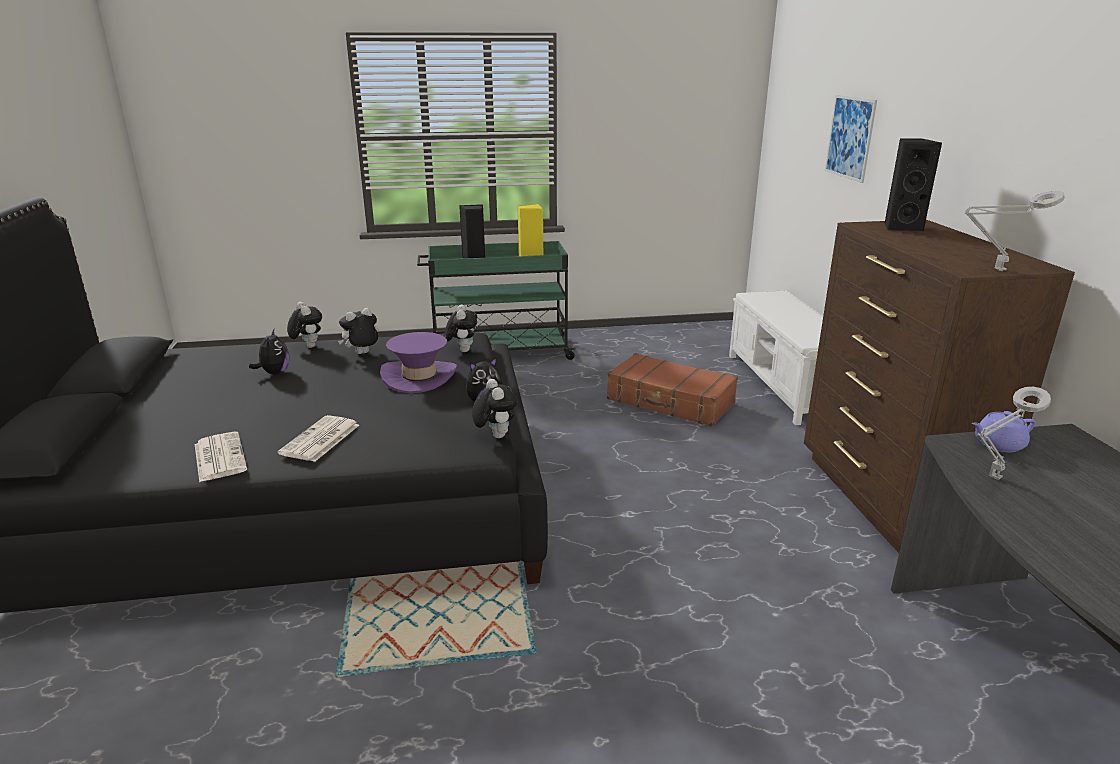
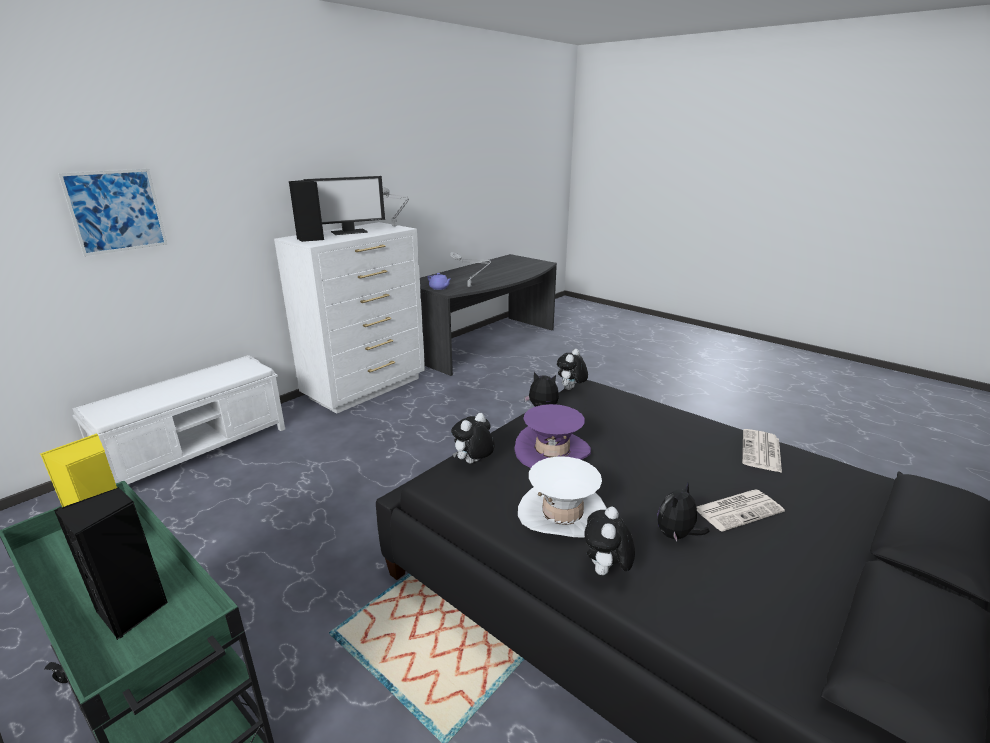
camera: 130 degrees left, 0 degrees up
(320, 440) = (681, 429): newspaper -> newspaper (738, 509)
(362, 354) = (562, 513): plush toy -> white hat
(670, 402) = (277, 491): brown suitcase -> none
(886, 498) = (366, 388): brown dresser -> white dresser
(953, 245) = (349, 232): none -> monitor

